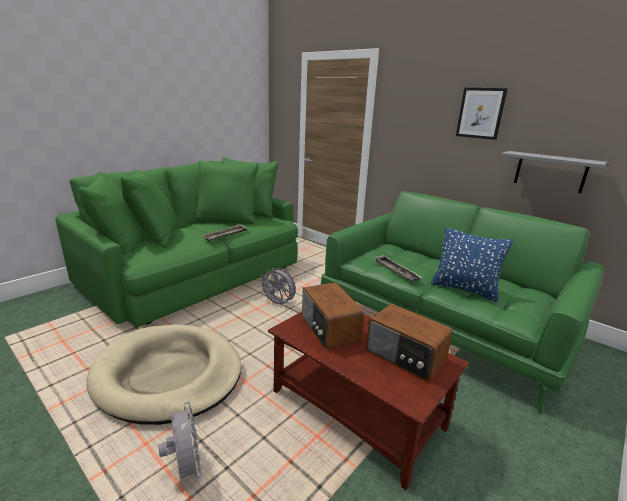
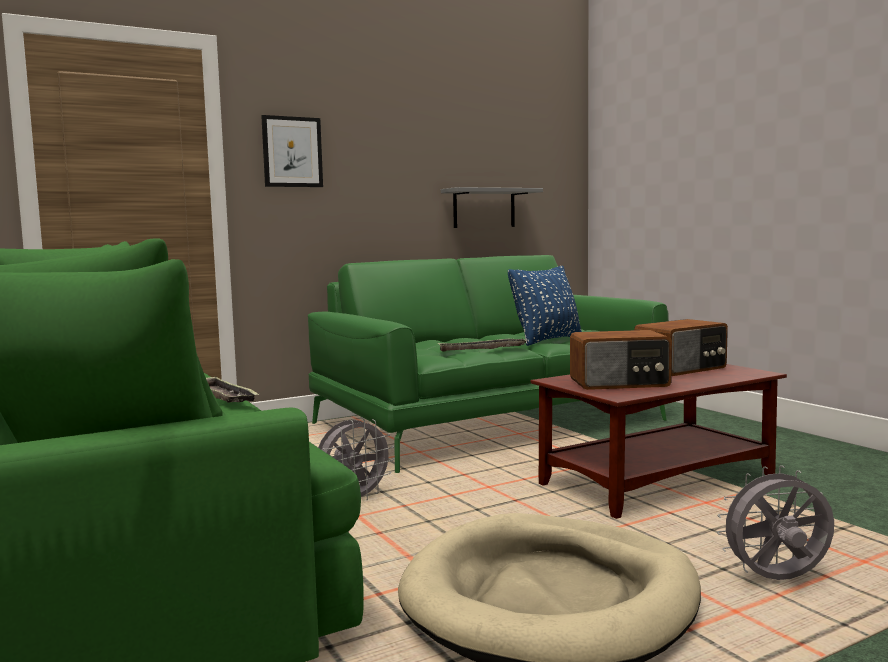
camera: 70 degrees left, 15 degrees down
(480, 113) = (398, 143): picture -> picture (292, 152)

